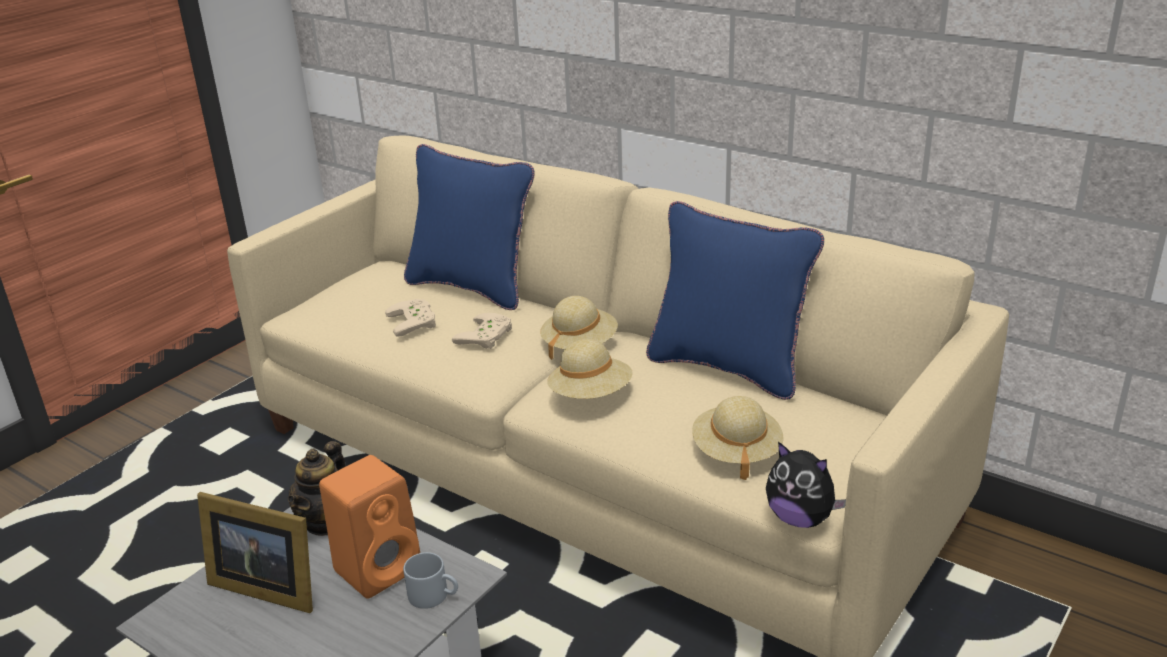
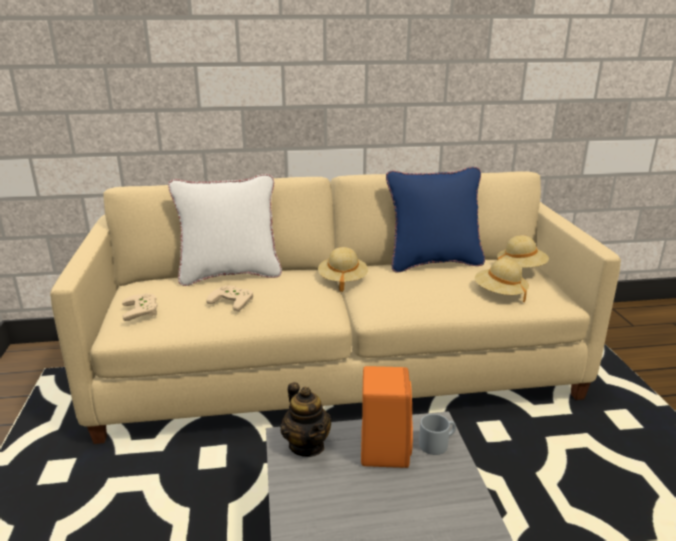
camera: 45 degrees left, 5 degrees down
(265, 586) = (334, 502): picture frame -> none
(472, 287) = (230, 274): blue pillow -> white pillow
(487, 336) = (295, 291): beige game controller -> beige game controller (143, 310)
(591, 395) = (401, 295): beige hat -> beige hat (521, 268)
(800, 518) = (563, 308): plush toy -> none

